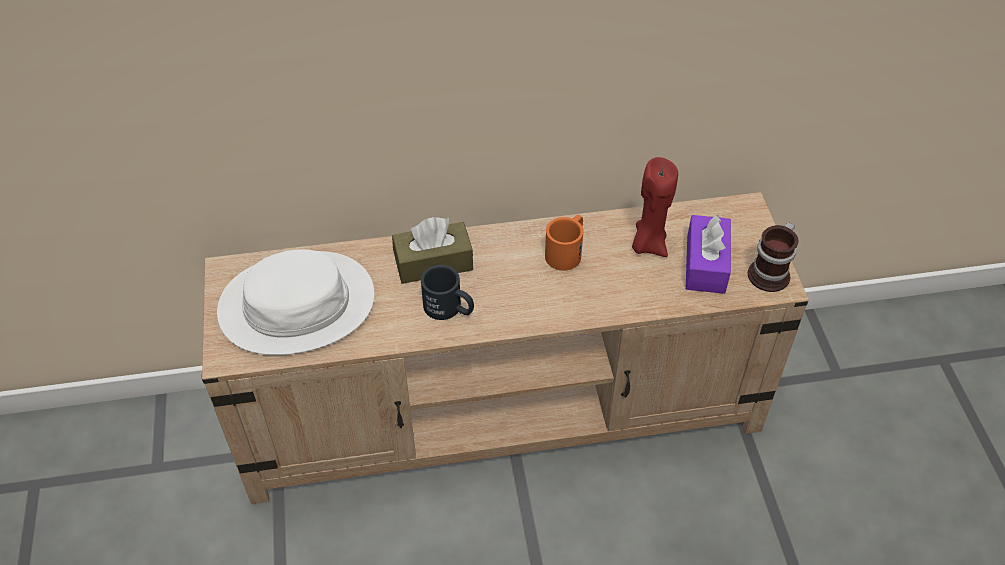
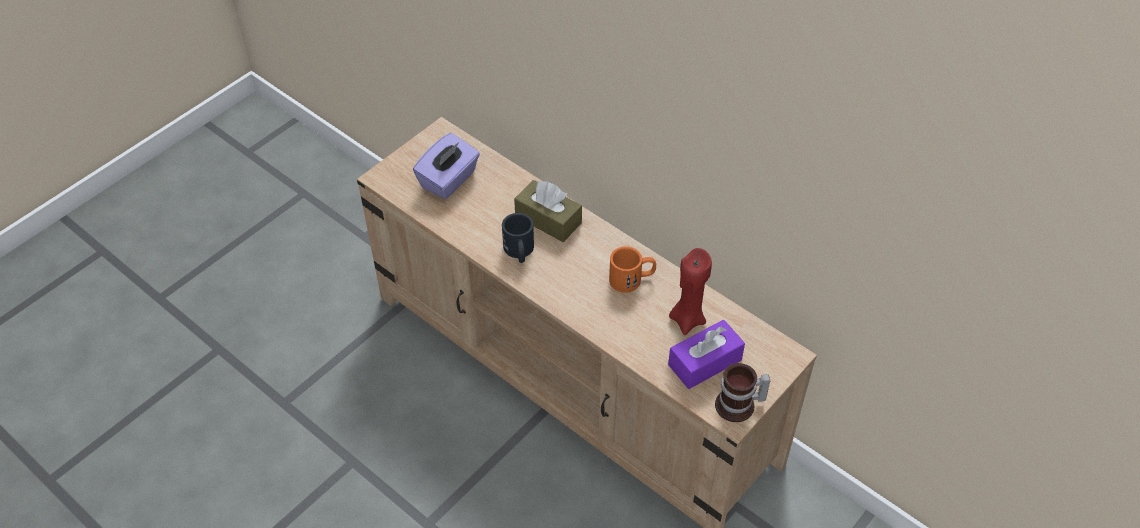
camera: 50 degrees right, 0 degrees up
(297, 304) = (449, 180): white hat -> purple tissue box

